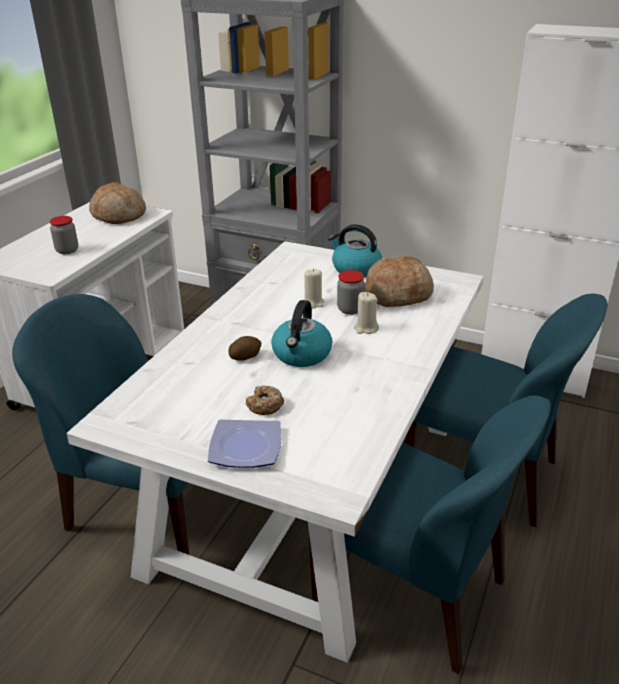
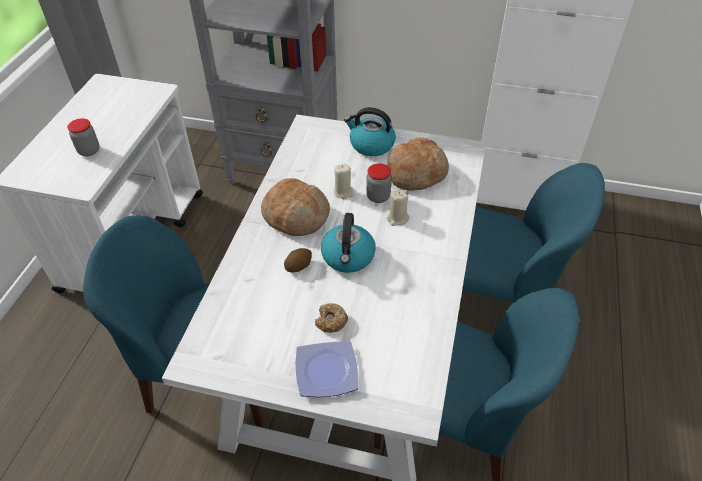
camera: 10 degrees left, 15 degrees up
(118, 215) = (125, 97): bread -> bread (296, 216)

